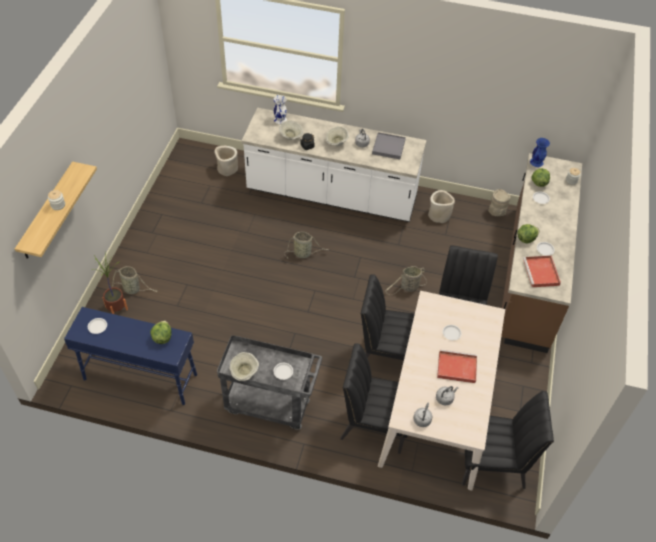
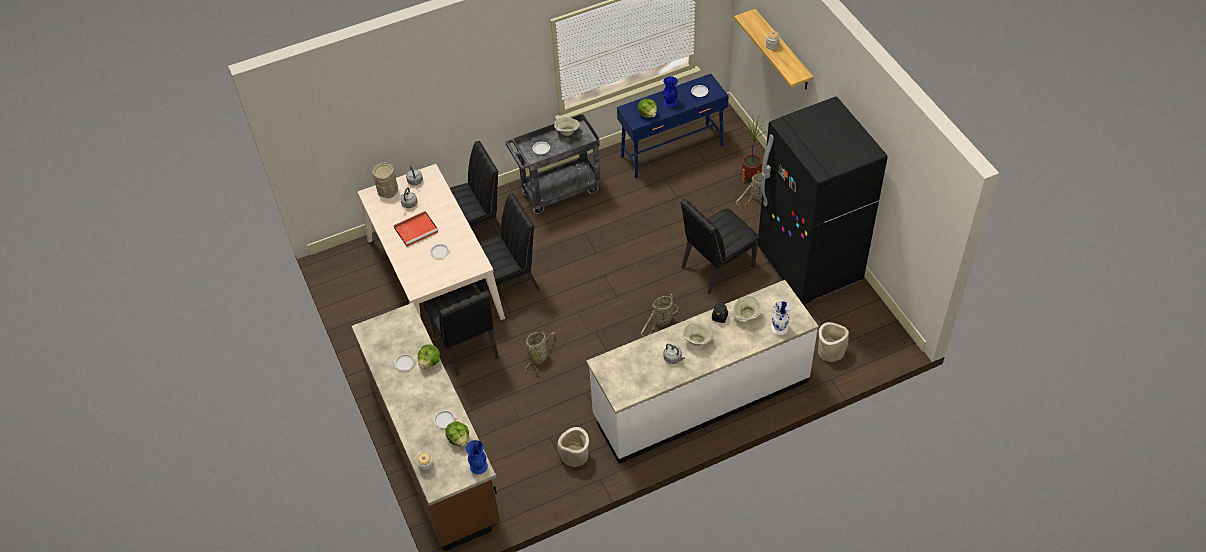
camera: 145 degrees right, 0 degrees up
(131, 335) = (670, 102): none -> blue vase
(169, 221) = (809, 265): none -> black fridge
(388, 147) = (643, 373): grey tray -> none
(491, 465) = (363, 264): black chair -> black chair (717, 267)
(496, 212) = (518, 505): beige vase -> beige vase (388, 190)
(541, 273) = (393, 336): red tray -> none

